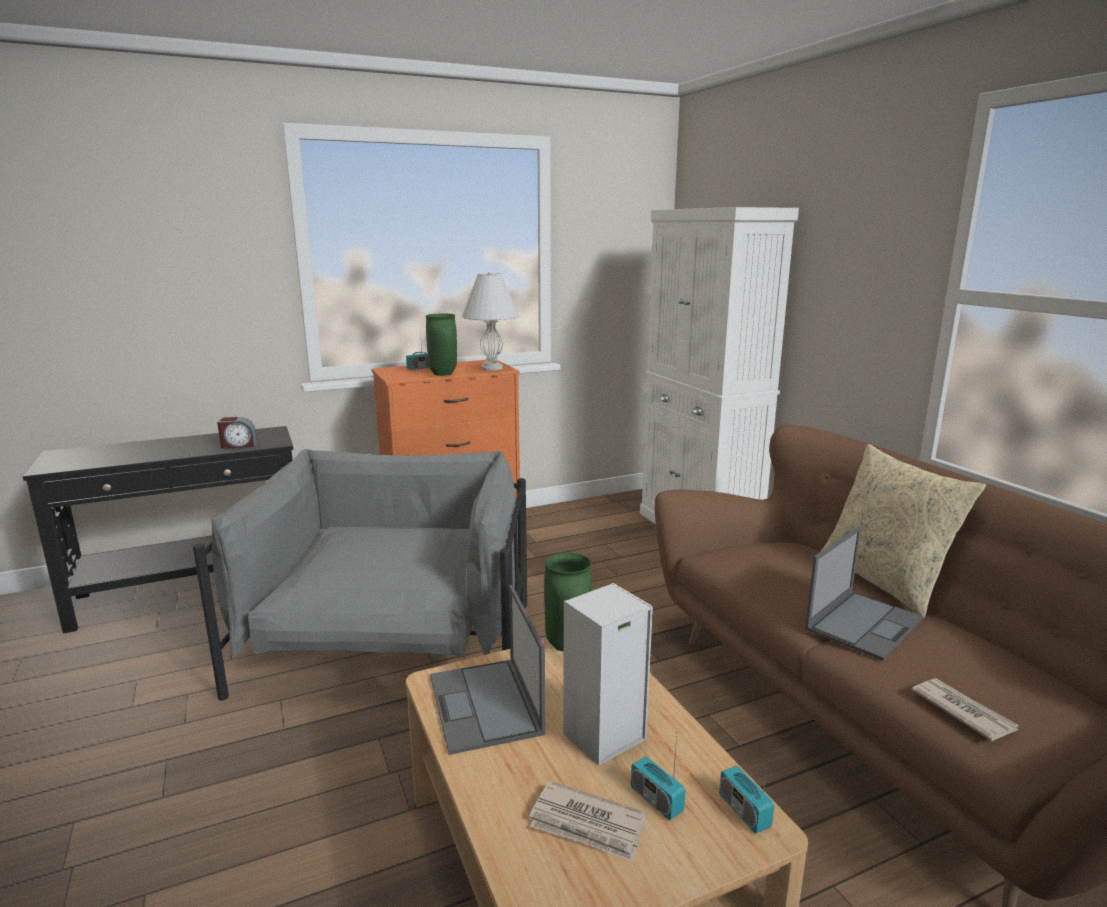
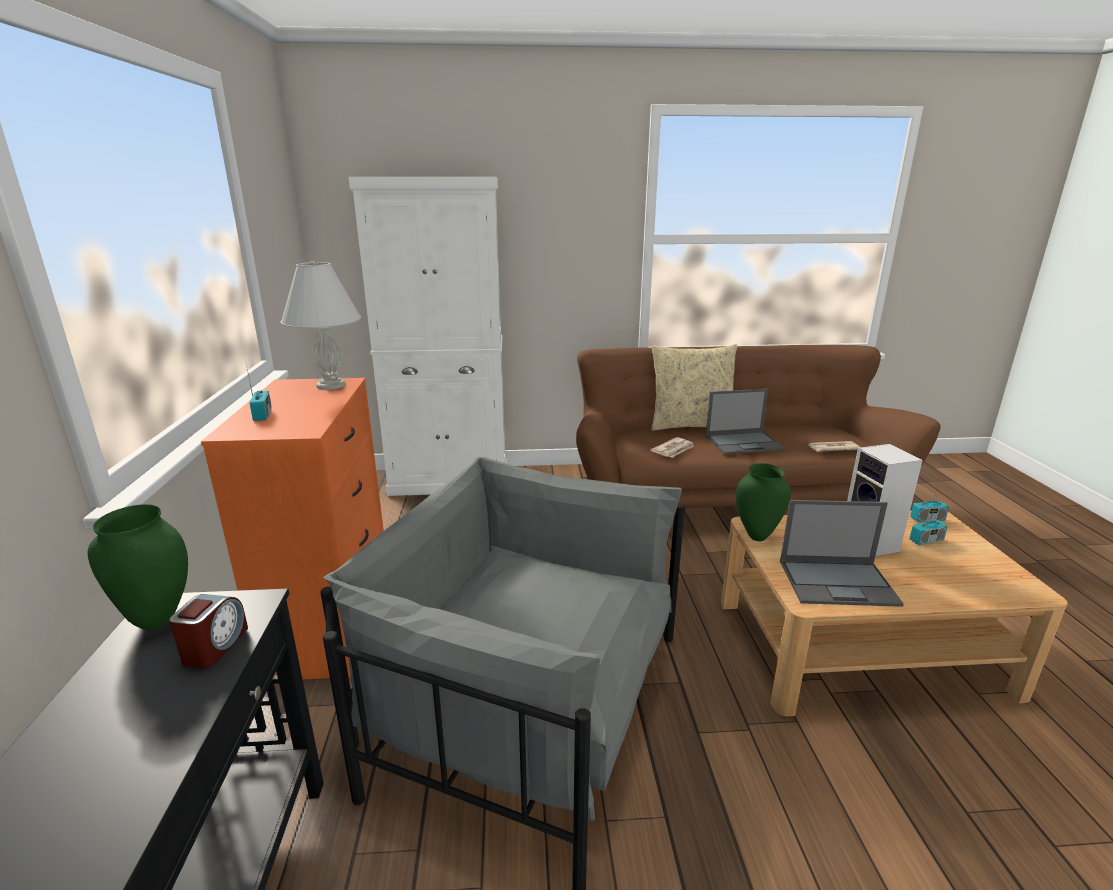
camera: 70 degrees left, 5 degrees up
(442, 374) = (325, 408): green vase -> green vase (157, 621)
(587, 825) = (956, 566): newspaper -> newspaper (674, 450)
(864, 623) = (744, 443): laptop -> laptop turned 105 degrees clockwise

